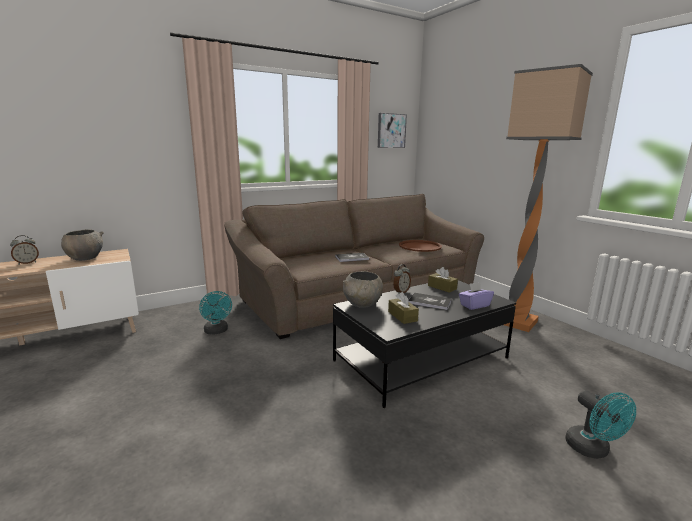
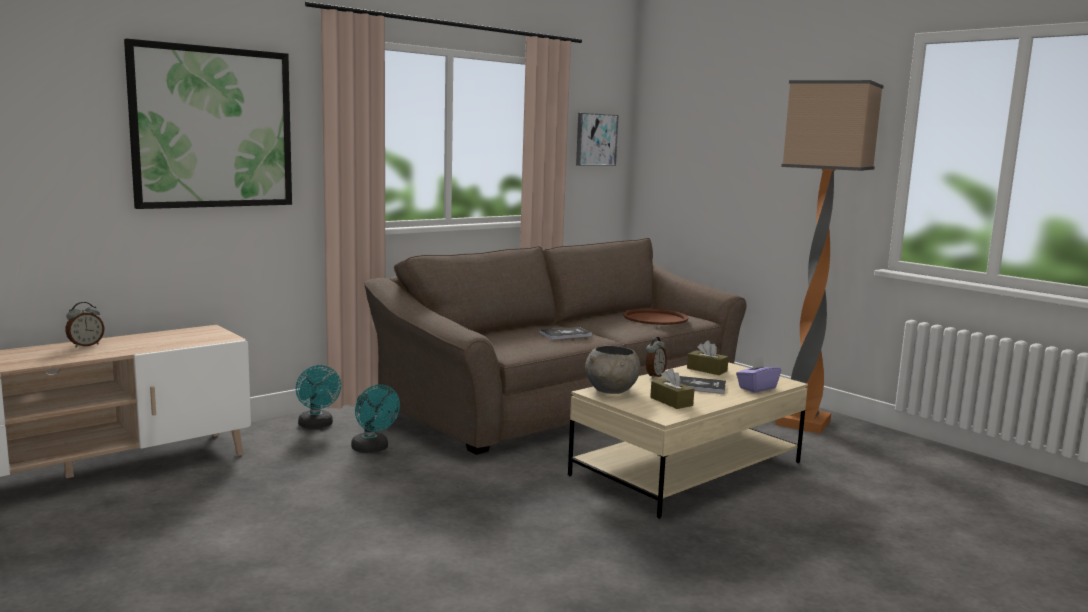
camera: 10 degrees left, 5 degrees down
(85, 258) = (170, 338): grey bowl -> none
(113, 121) = (213, 127): none -> picture
(421, 359) = (687, 469): black coffee table -> beige coffee table
(592, 450) = (911, 540): turquoise fan -> turquoise fan (317, 425)

